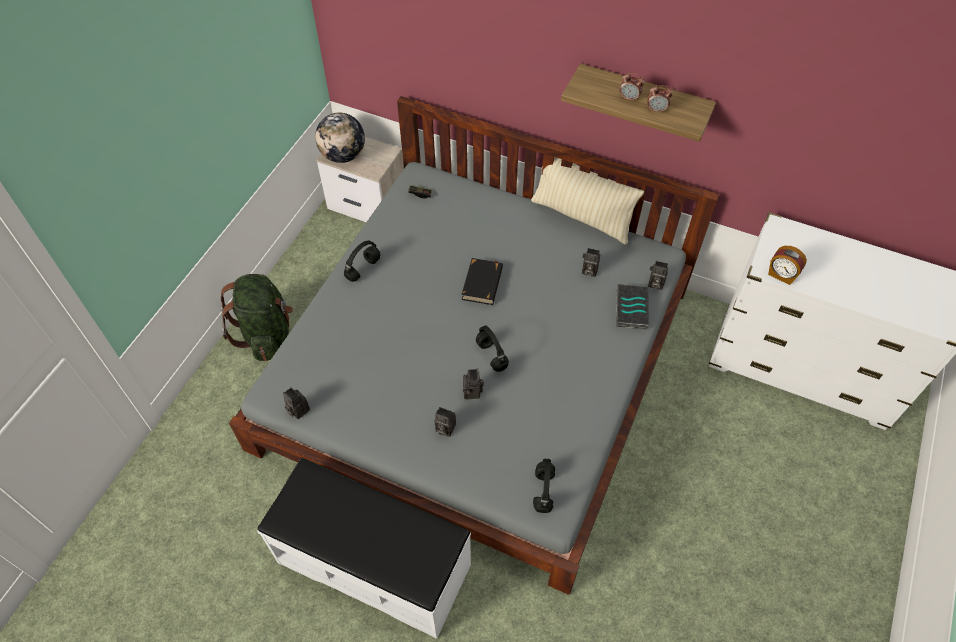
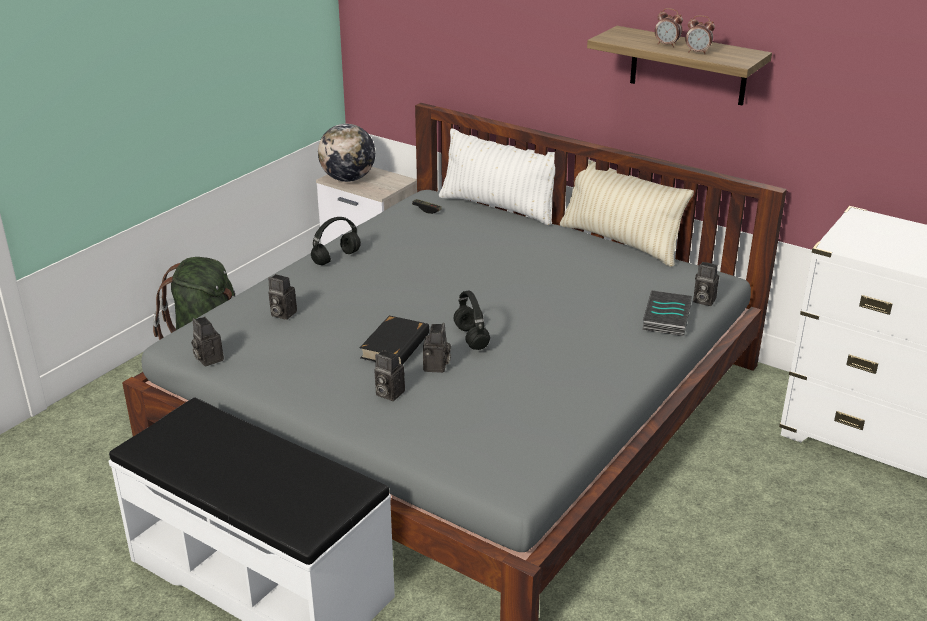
camera: 10 degrees right, 25 degrees down
(477, 182) = (498, 207): none -> white pillow
(482, 283) = (479, 281): black book -> black book (396, 346)
(543, 490) = (503, 462): black headphones -> none
(588, 271) = (617, 283): camera -> camera (281, 314)
(781, 275) = (859, 251): alarm clock -> none

